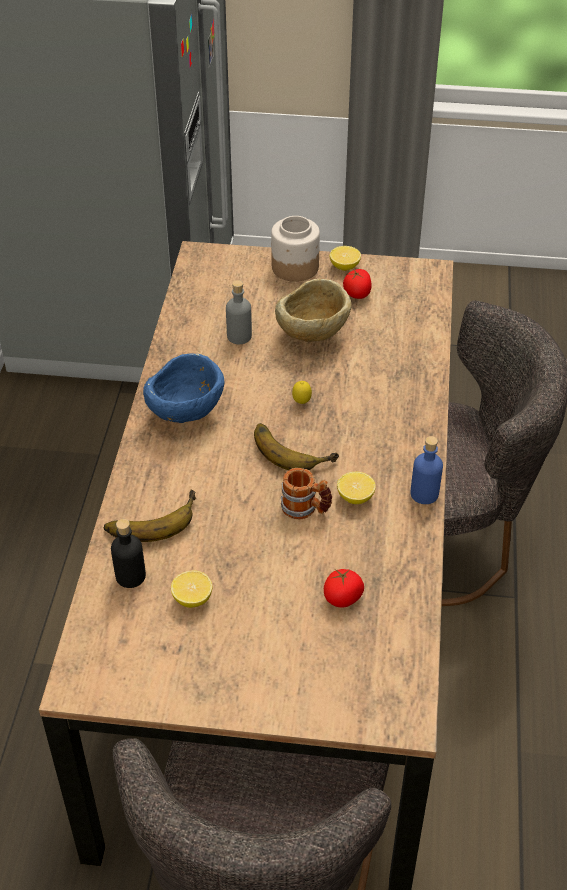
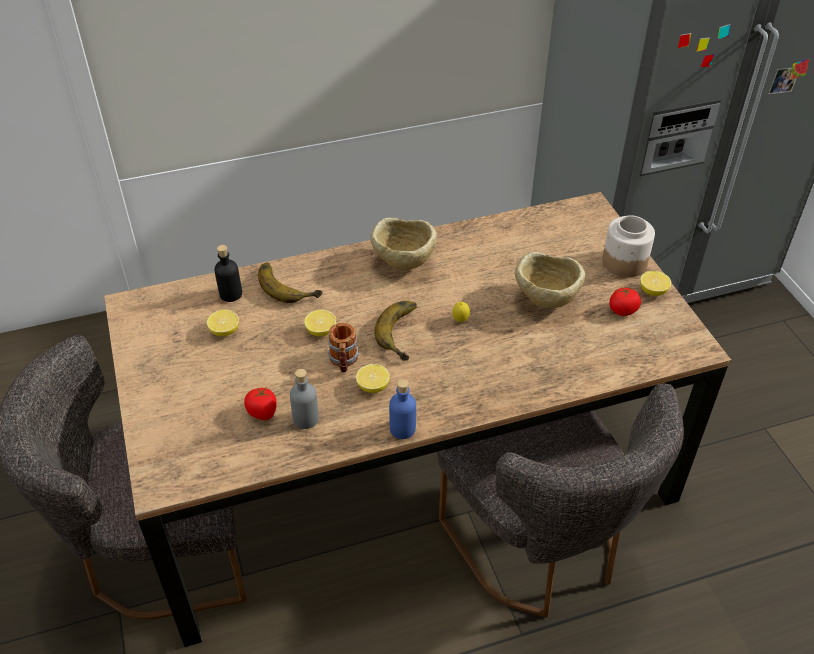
camera: 65 degrees right, 0 degrees up
(186, 414) = (403, 264): blue bowl -> beige bowl
(239, 336) = (511, 261): grey bottle -> grey bottle (306, 419)
(247, 513) = (321, 331): none -> lemon

